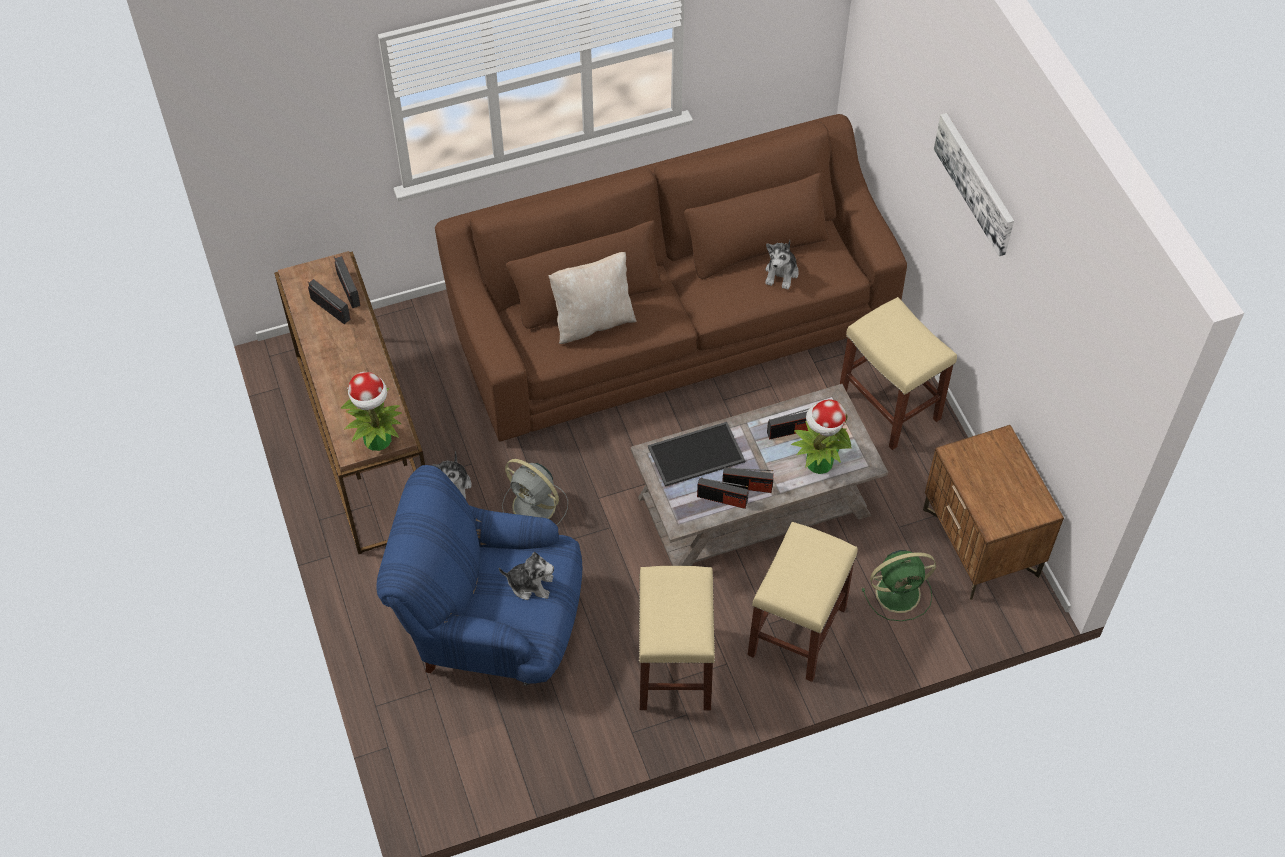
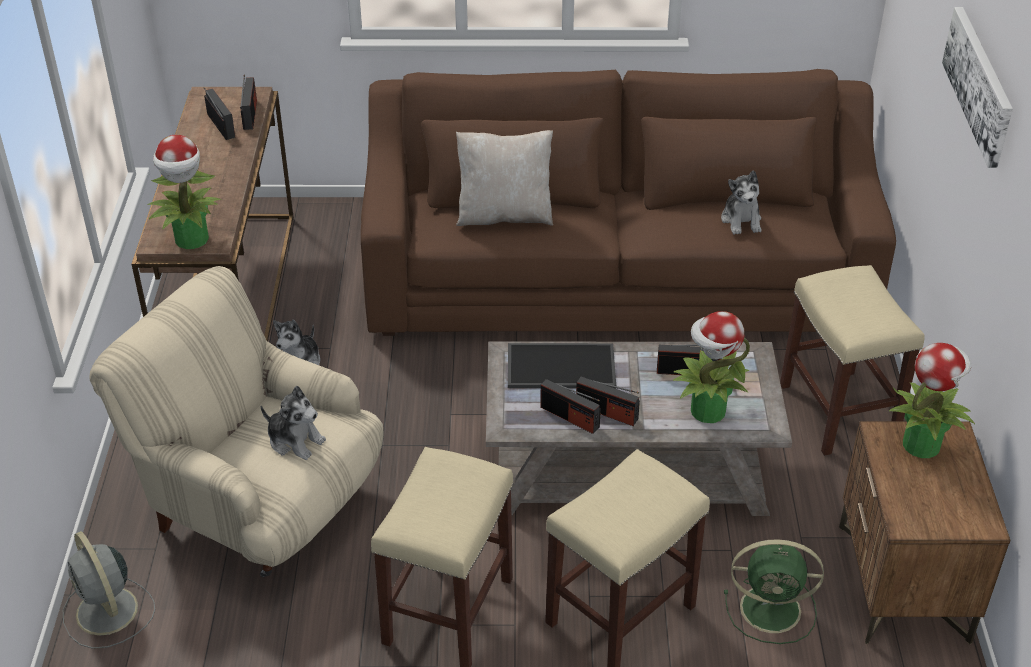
camera: 20 degrees right, 15 degrees down
(491, 626) = (260, 505): blue armchair -> beige armchair
(535, 507) = (376, 404): grey fan -> grey fan (108, 613)
(781, 273) = (741, 220): plush toy -> plush toy turned 45 degrees counterclockwise
(984, 455) = (921, 444): none -> potted plant

